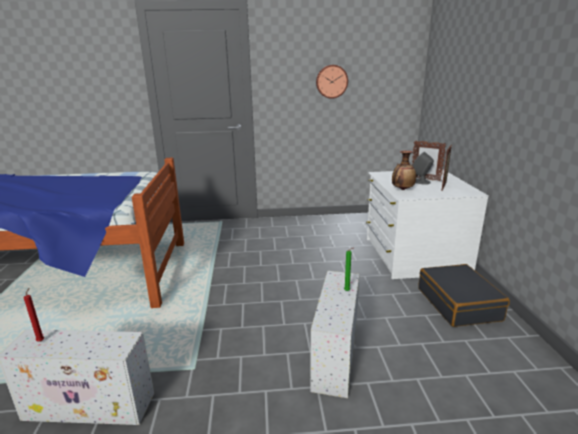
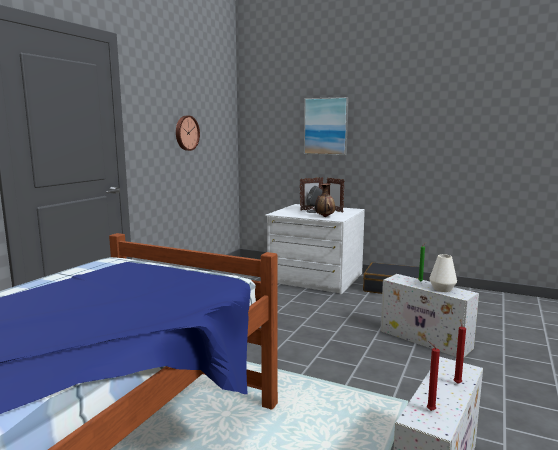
camera: 60 degrees left, 10 degrees down
(89, 348) = (457, 383): none -> red candle
(334, 308) = (442, 289): none -> white vase
(477, 77) = (326, 126): none -> picture

